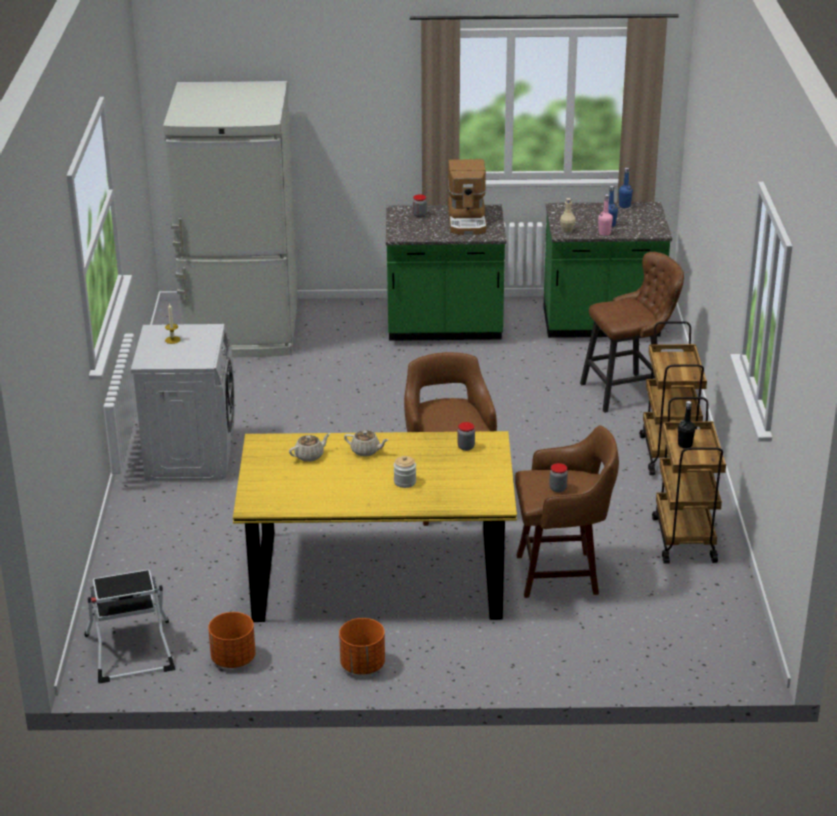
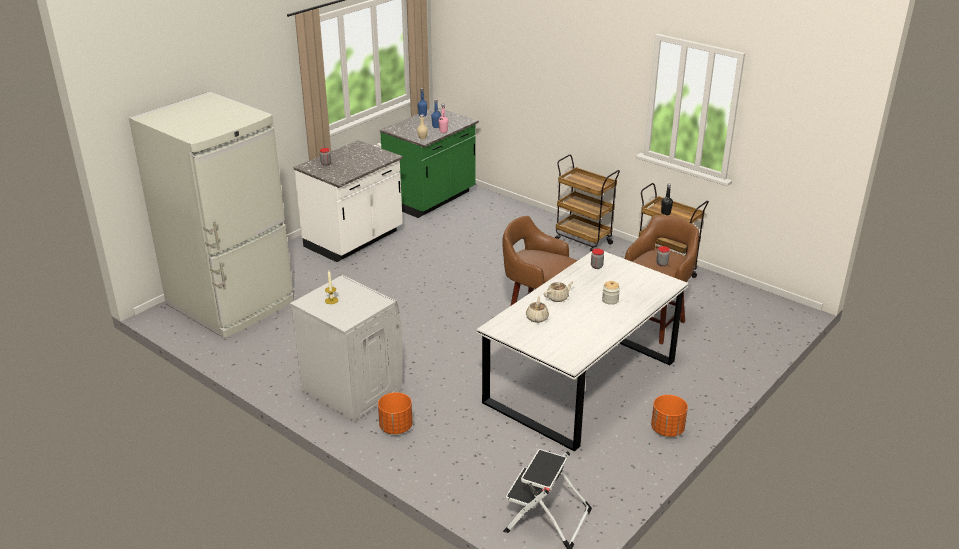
camera: 50 degrees left, 0 degrees up
(233, 659) = (606, 477): orange planter -> orange planter (395, 427)
(378, 576) = (582, 382): yellow dining table -> white dining table
(444, 328) = (354, 240): green counter -> white counter
(468, 221) = (359, 155): coffee machine -> none
(630, 391) = (507, 222): brown stool -> none

